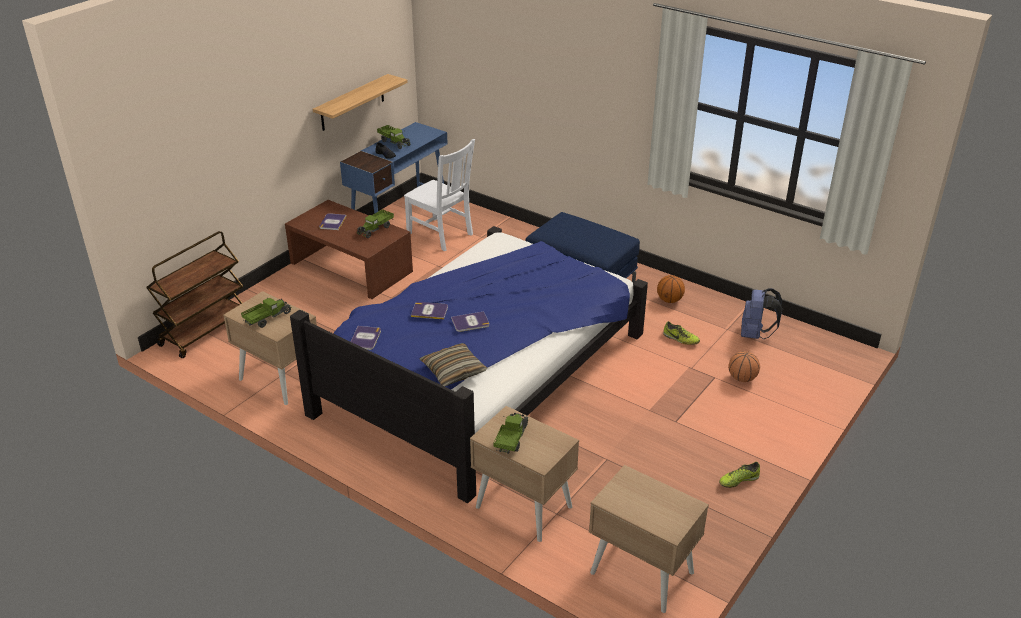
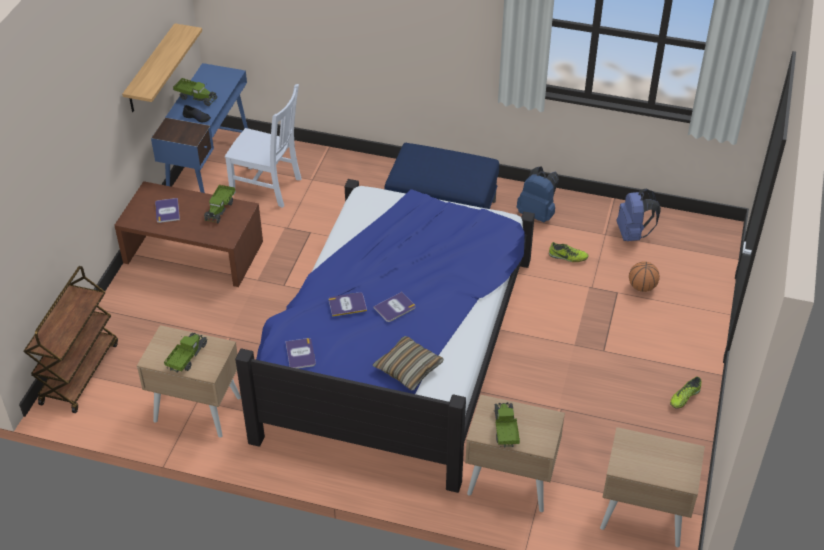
camera: 20 degrees left, 10 degrees up
(669, 300) = (537, 213): basketball -> blue backpack

